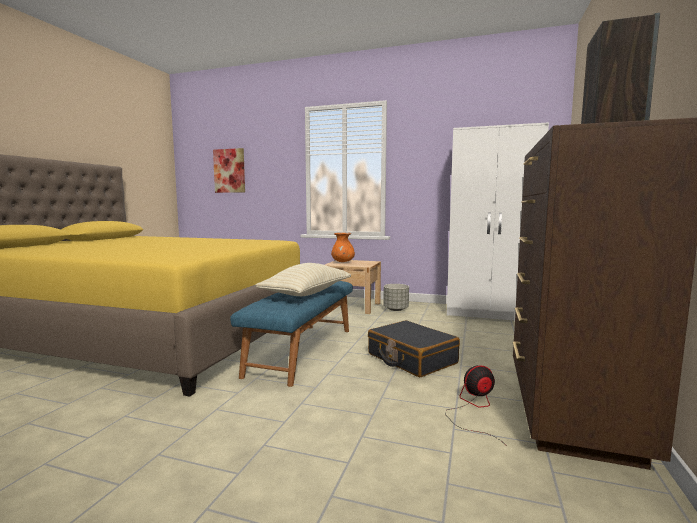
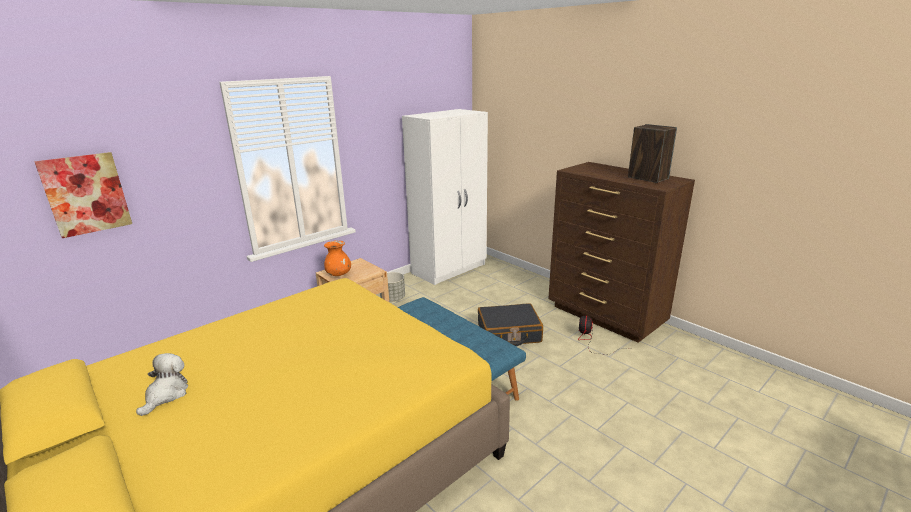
camera: 60 degrees left, 15 degrees up
(119, 241) = (166, 395): none -> plush toy
(306, 294) = (460, 326): beige pillow -> none

